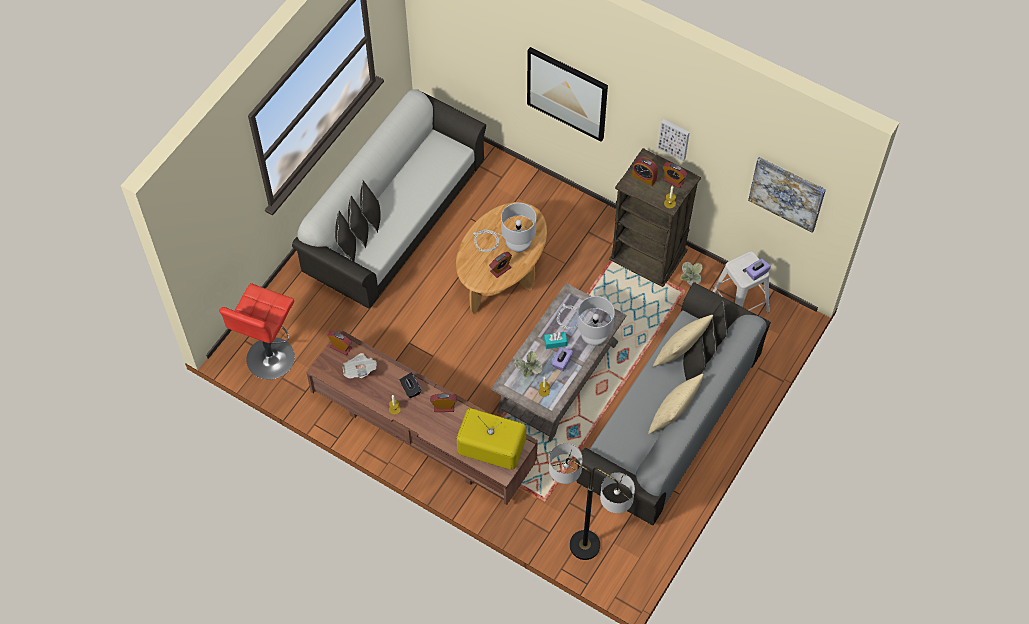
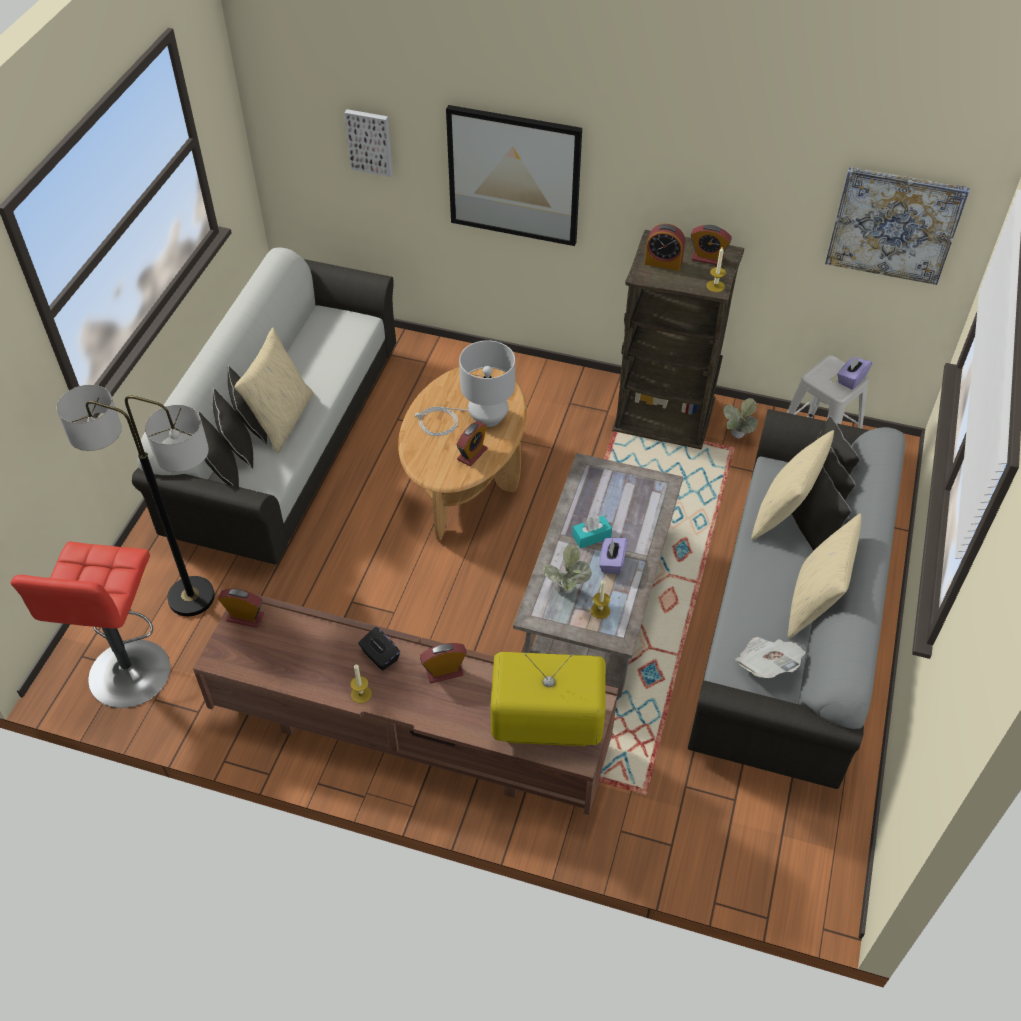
camera: 15 degrees left, 10 degrees down
(360, 370) = (286, 646): newspaper -> newspaper (766, 665)
(391, 216) = (282, 420): none -> beige pillow
(584, 330) = (629, 510): grey table lamp -> none
(584, 545) = (737, 851): floor lamp -> floor lamp (191, 597)
(674, 138) = (697, 192): picture -> picture (370, 141)

